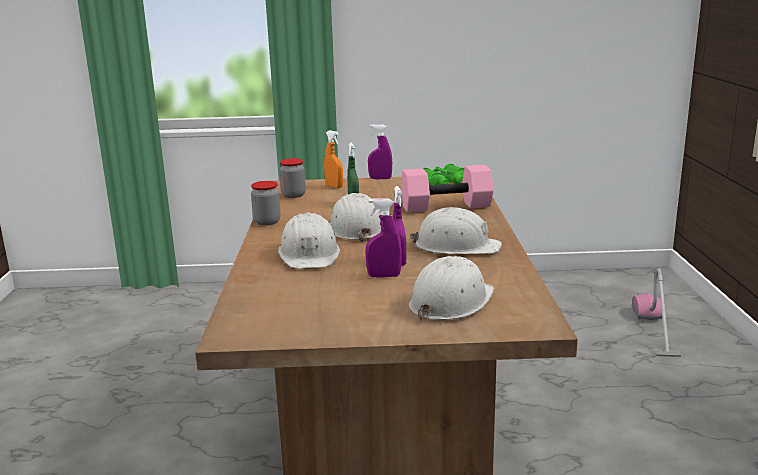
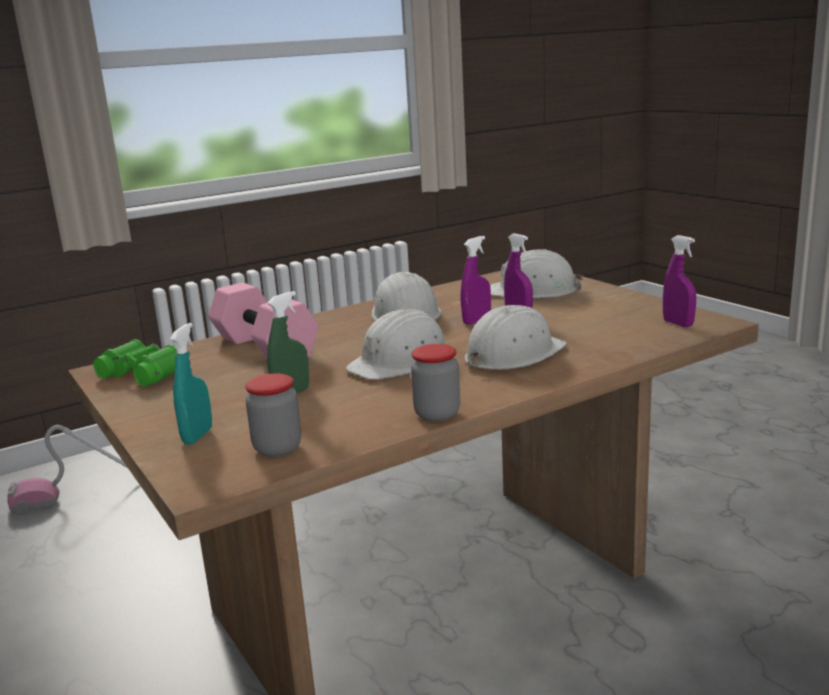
camera: 120 degrees left, 0 degrees up
(334, 186) = (197, 436): orange spray bottle -> turquoise spray bottle
(380, 178) = (122, 419): purple spray bottle -> purple spray bottle (678, 324)

